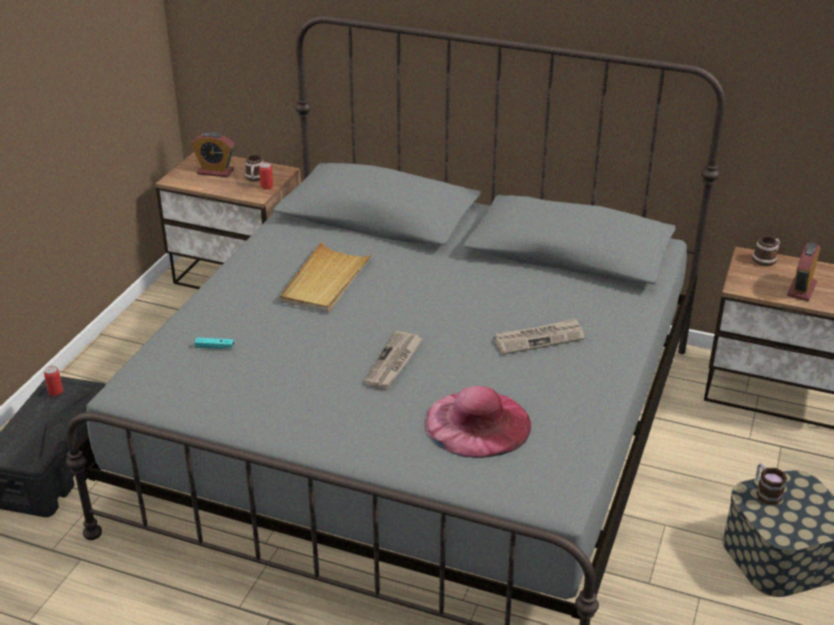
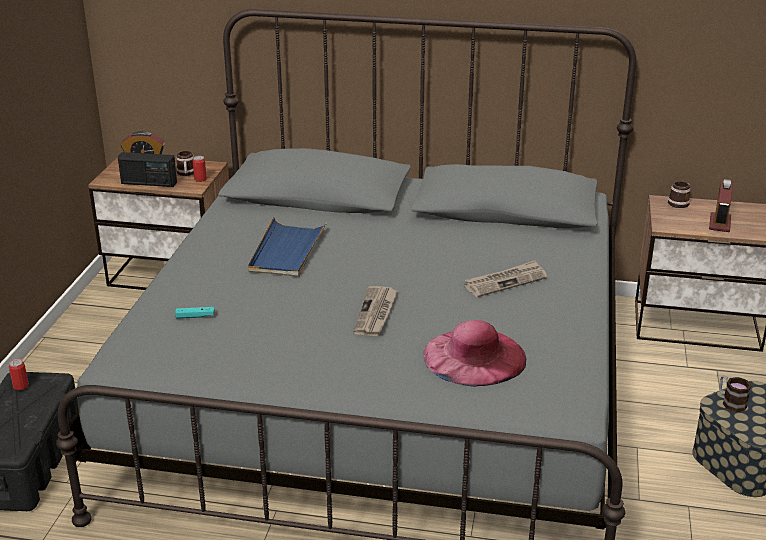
camera: 10 degrees left, 5 degrees down
(214, 187) = (149, 183): none -> radio
(326, 281) = (287, 251): beige tray -> blue tray

